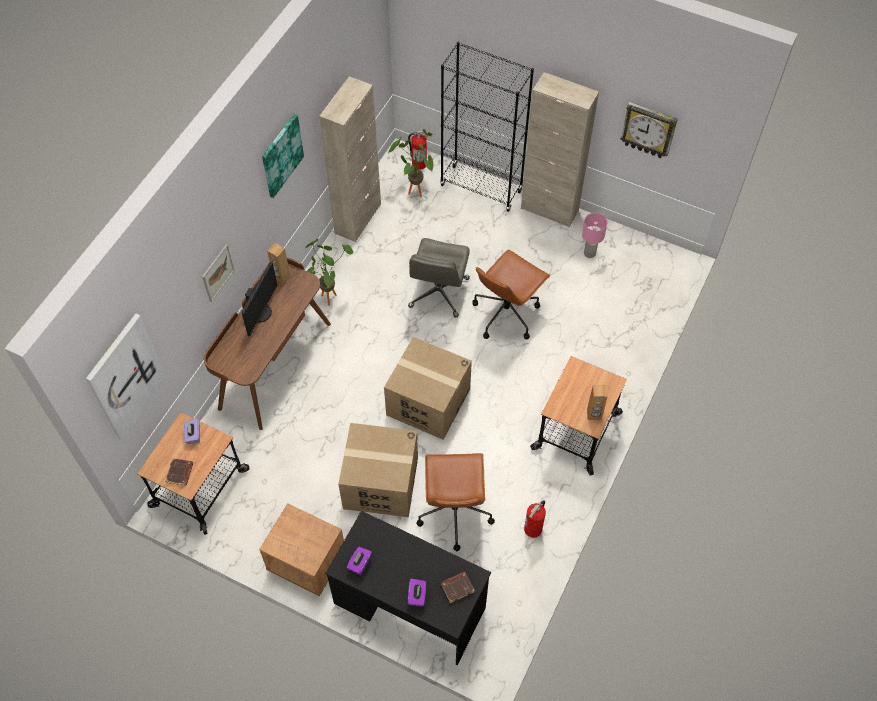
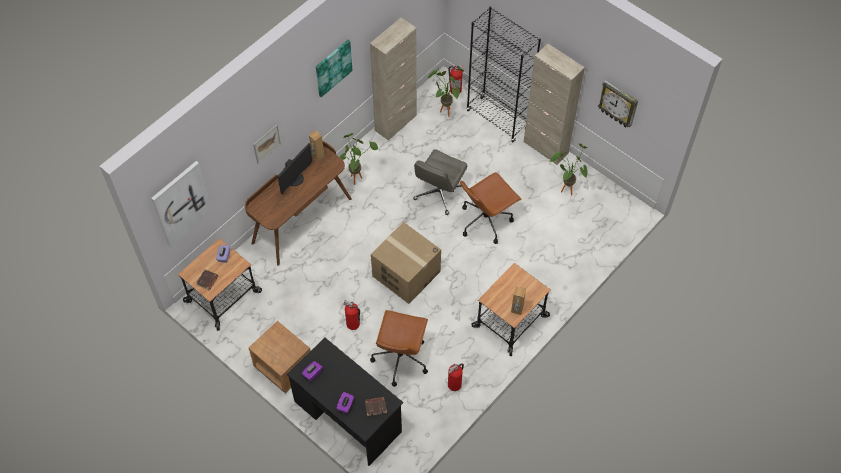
camera: 15 degrees right, 0 degrees up
(380, 483) = (353, 324): cardboard box -> fire extinguisher
(589, 253) = (565, 188): pink table lamp -> potted plant

